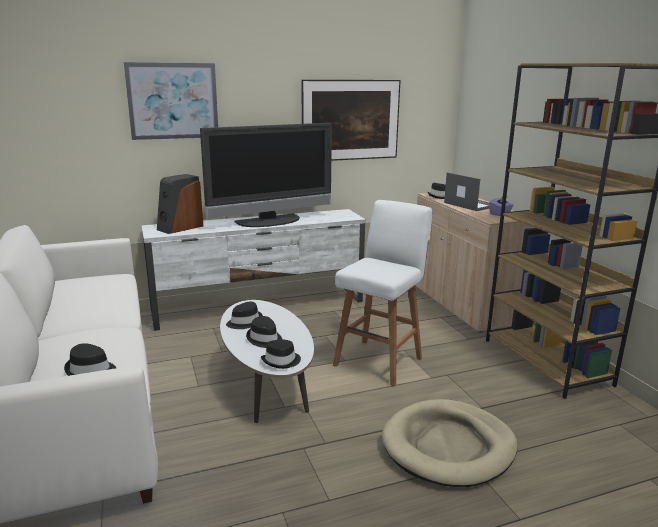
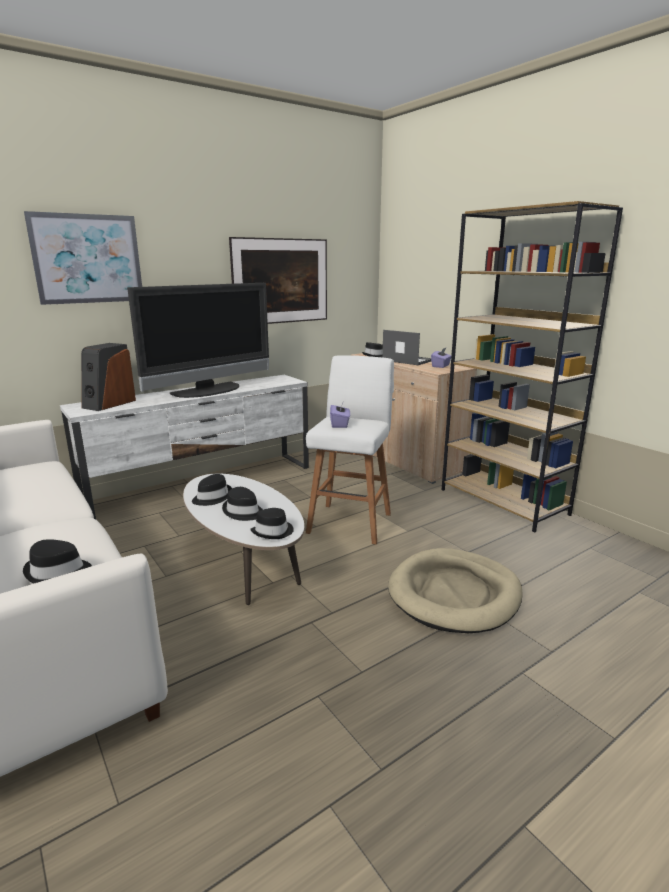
camera: 15 degrees left, 0 degrees up
(369, 267) = (340, 424): none -> purple tissue box

